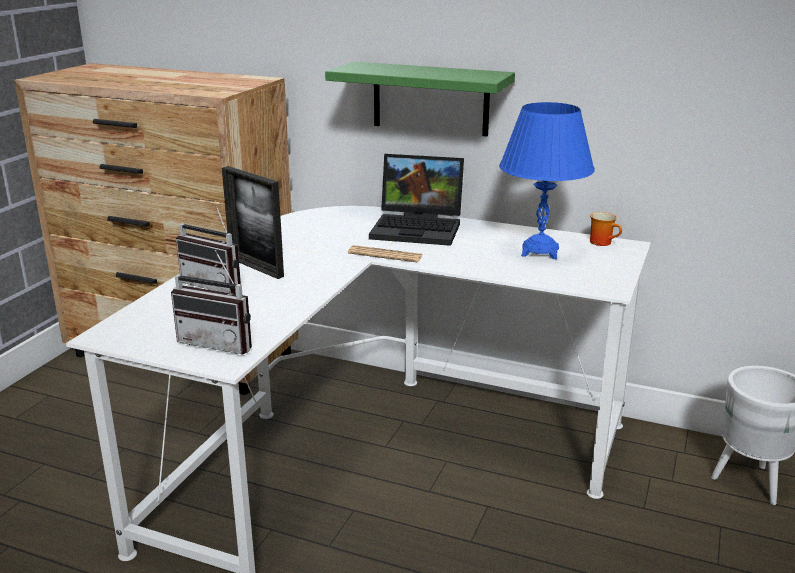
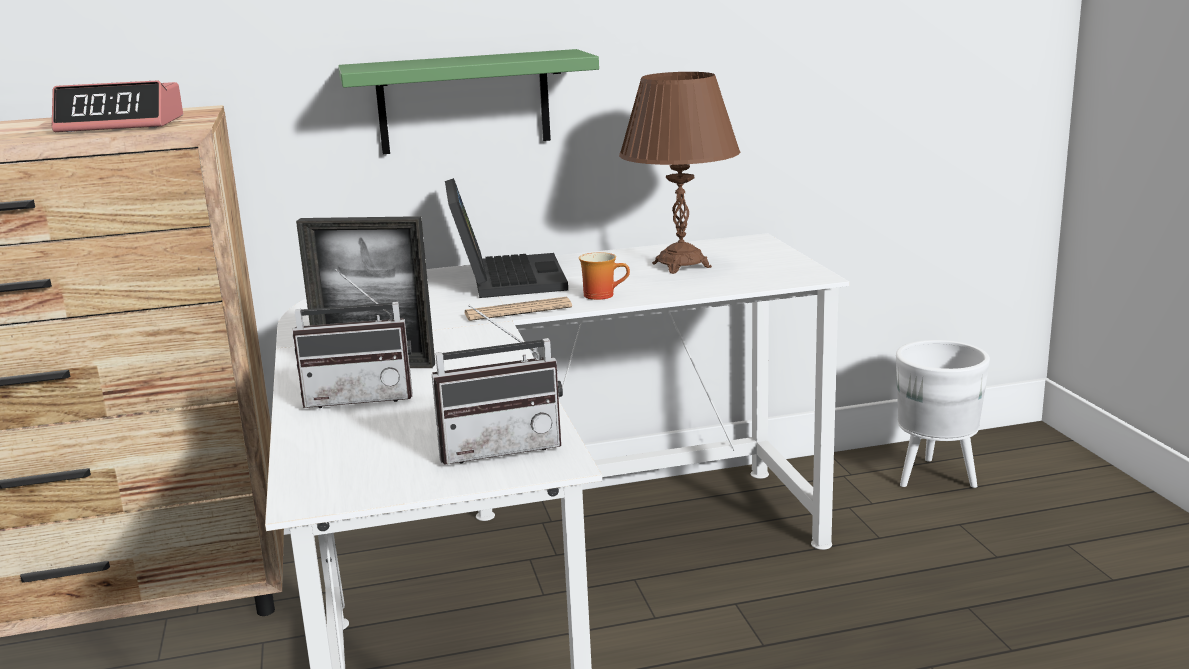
camera: 35 degrees left, 5 degrees down
(201, 85) = (122, 125): none -> alarm clock
(419, 228) = (504, 278): laptop -> laptop turned 75 degrees counterclockwise
(540, 251) = (681, 265): blue table lamp -> brown table lamp
(603, 242) = (726, 243): mug -> mug (603, 295)

